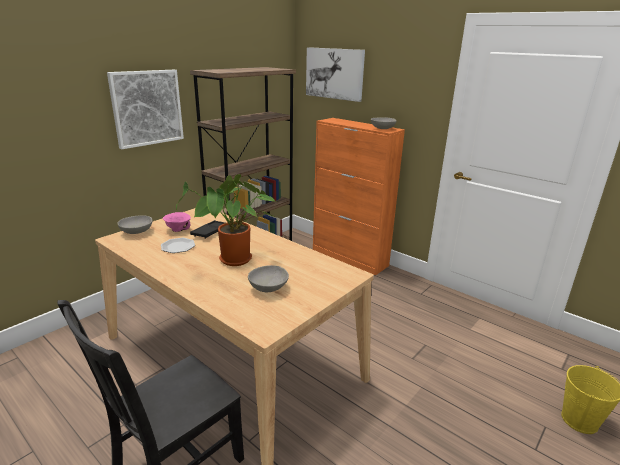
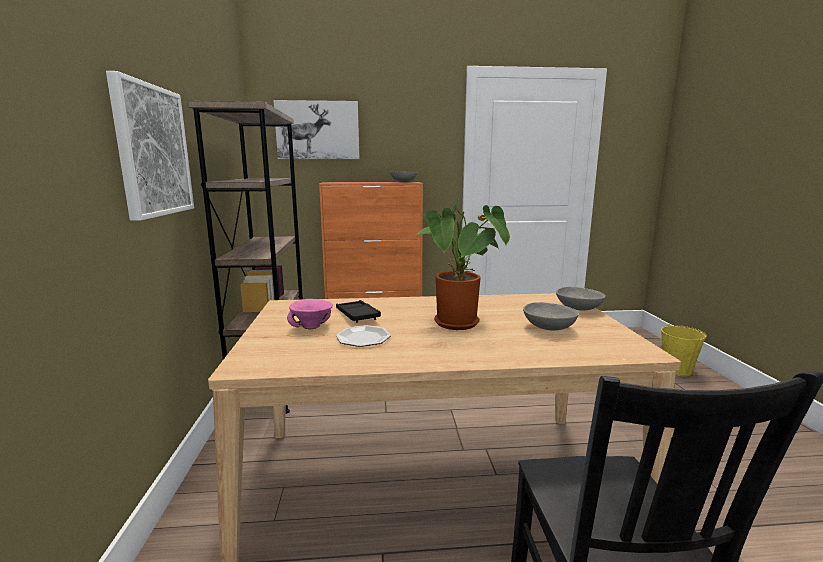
camera: 45 degrees left, 10 degrees down
(136, 232) = (256, 348): grey bowl -> grey bowl (578, 309)

